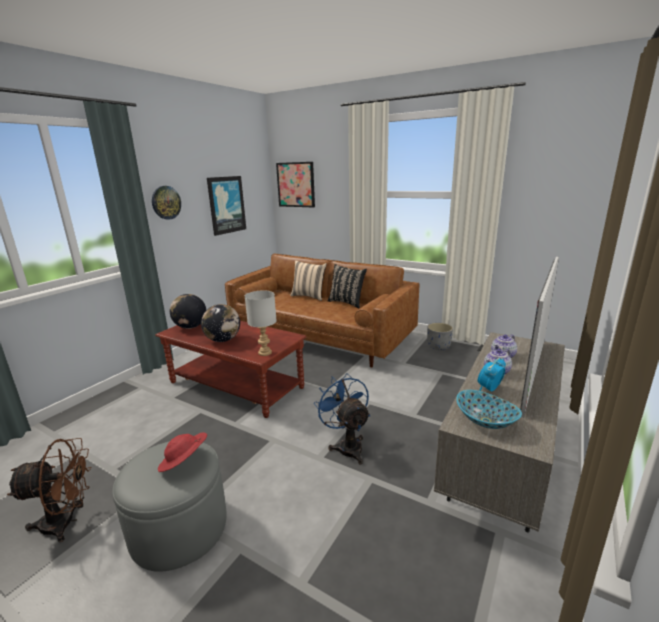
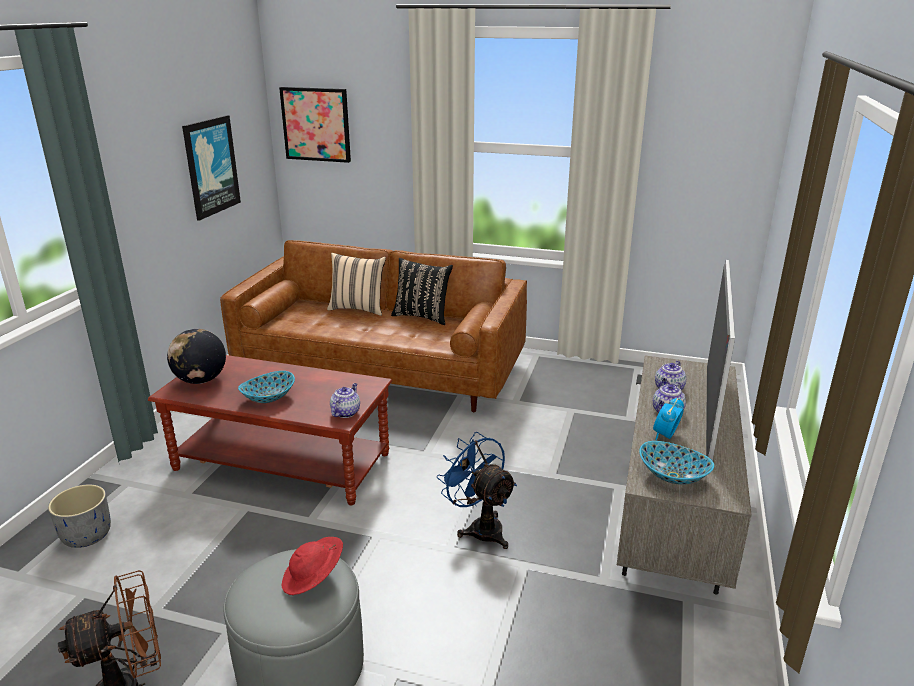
camera: 15 degrees left, 5 degrees up
(166, 202) = (129, 176): wall clock -> none
(223, 340) = (269, 398): globe -> bowl
(265, 352) = (345, 412): grey table lamp -> teapot
(439, 347) = (558, 371): grey planter -> grey planter (88, 535)

